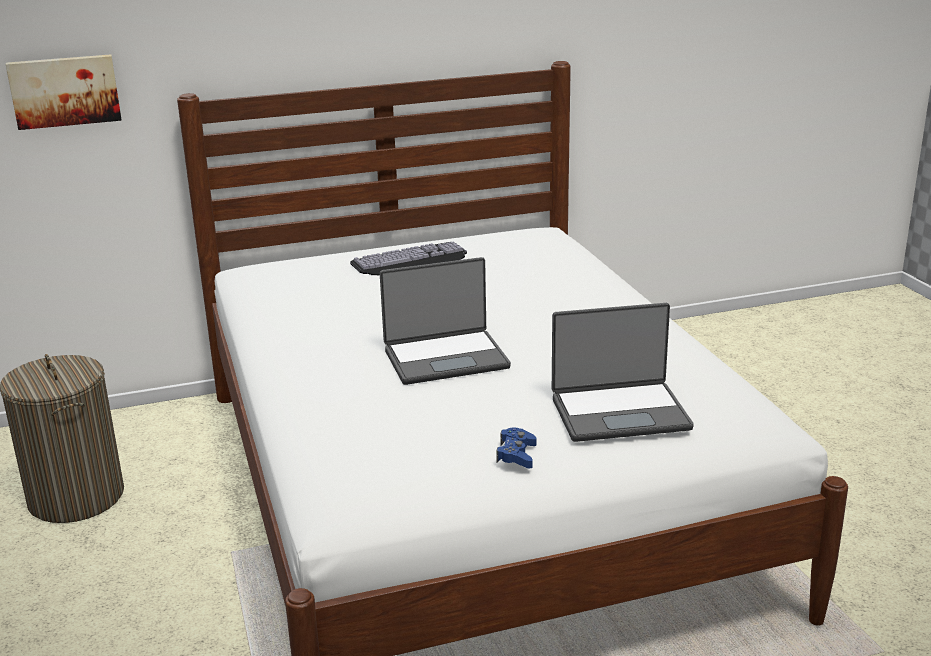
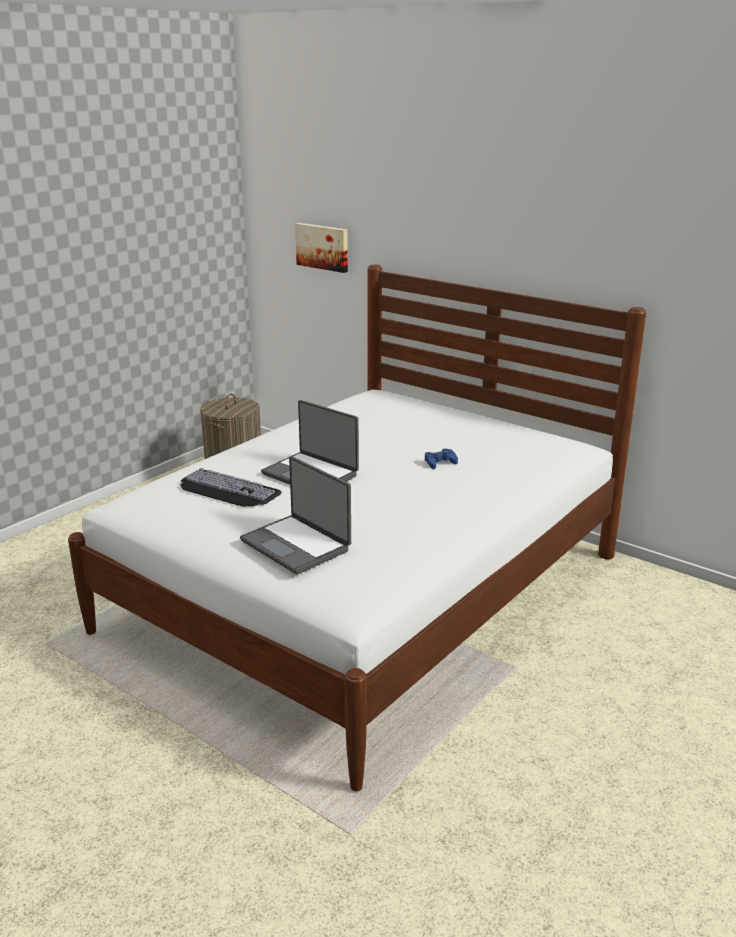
camera: 55 degrees right, 0 degrees up
(411, 261) = (444, 423): keyboard -> keyboard (225, 490)
(516, 455) = (211, 529): blue game controller -> blue game controller (440, 462)

